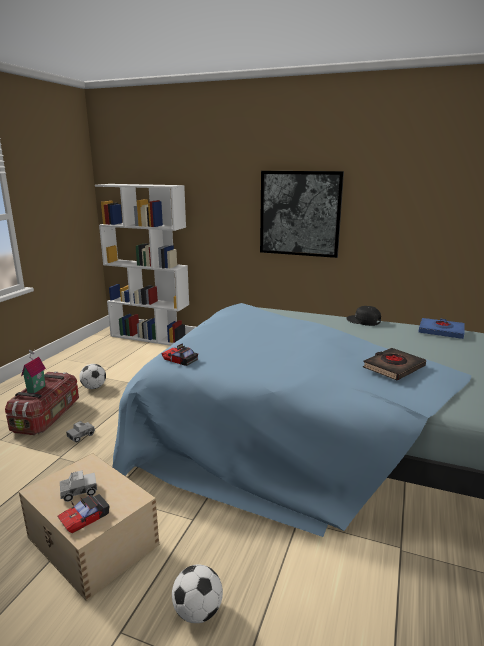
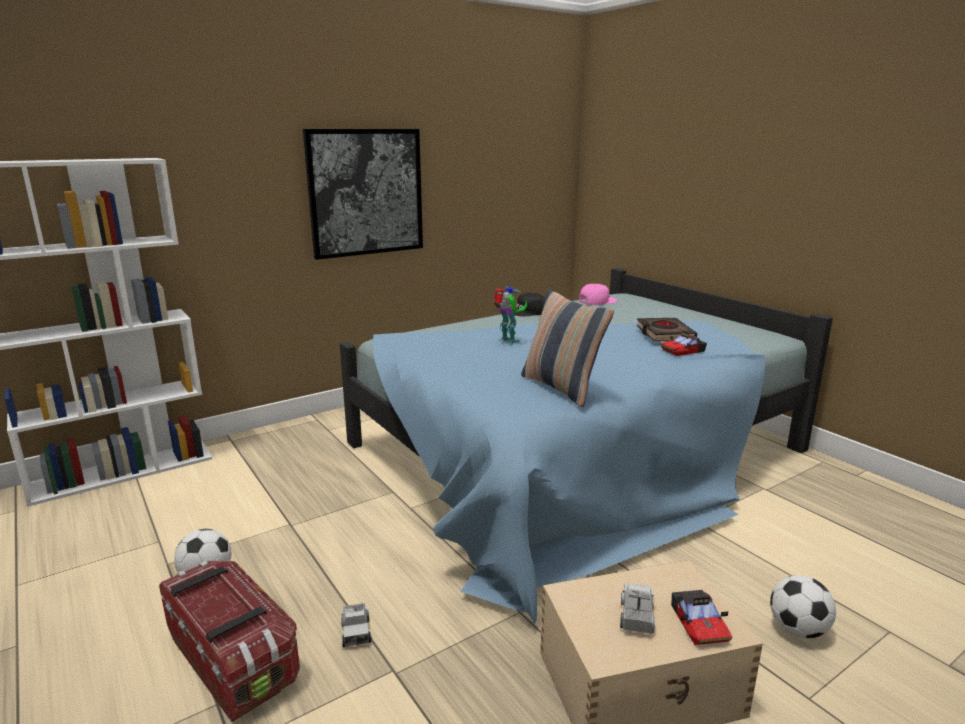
camera: 55 degrees left, 0 degrees up
(35, 389) = (212, 613): toy house -> none
(180, 359) = (523, 405): toy car -> toy car (683, 350)
(221, 362) = (561, 388): none -> pillow
(281, 330) = (508, 341): none -> toy robot
(441, 331) = (597, 300): blue book -> pink cap

